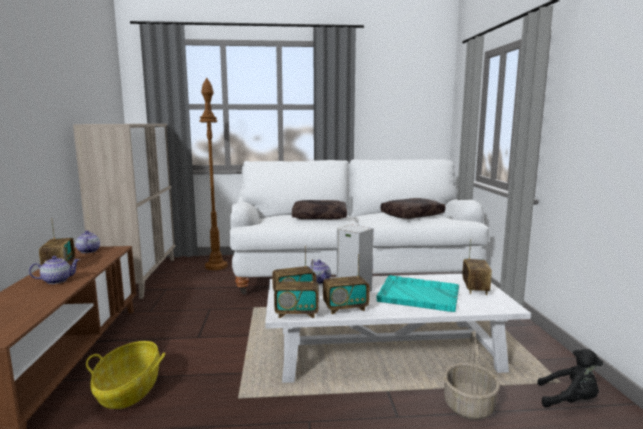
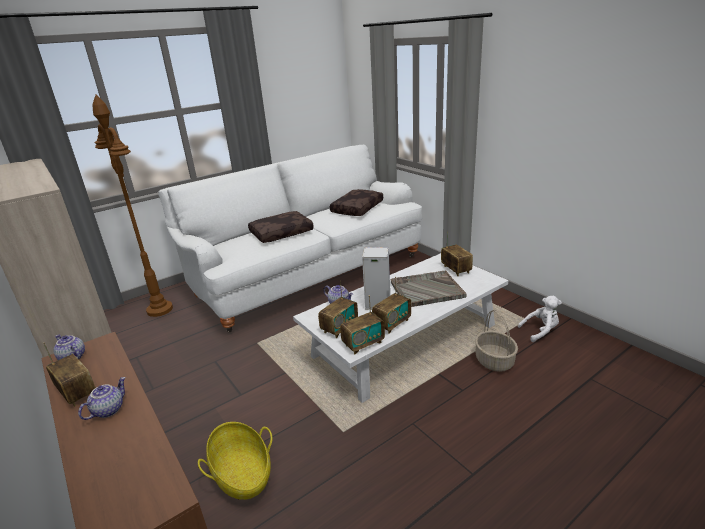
camera: 30 degrees left, 15 degrees up
(418, 295) = (426, 290): turquoise tray -> grey tray
(569, 401) = (540, 331): black plush toy -> white plush toy

